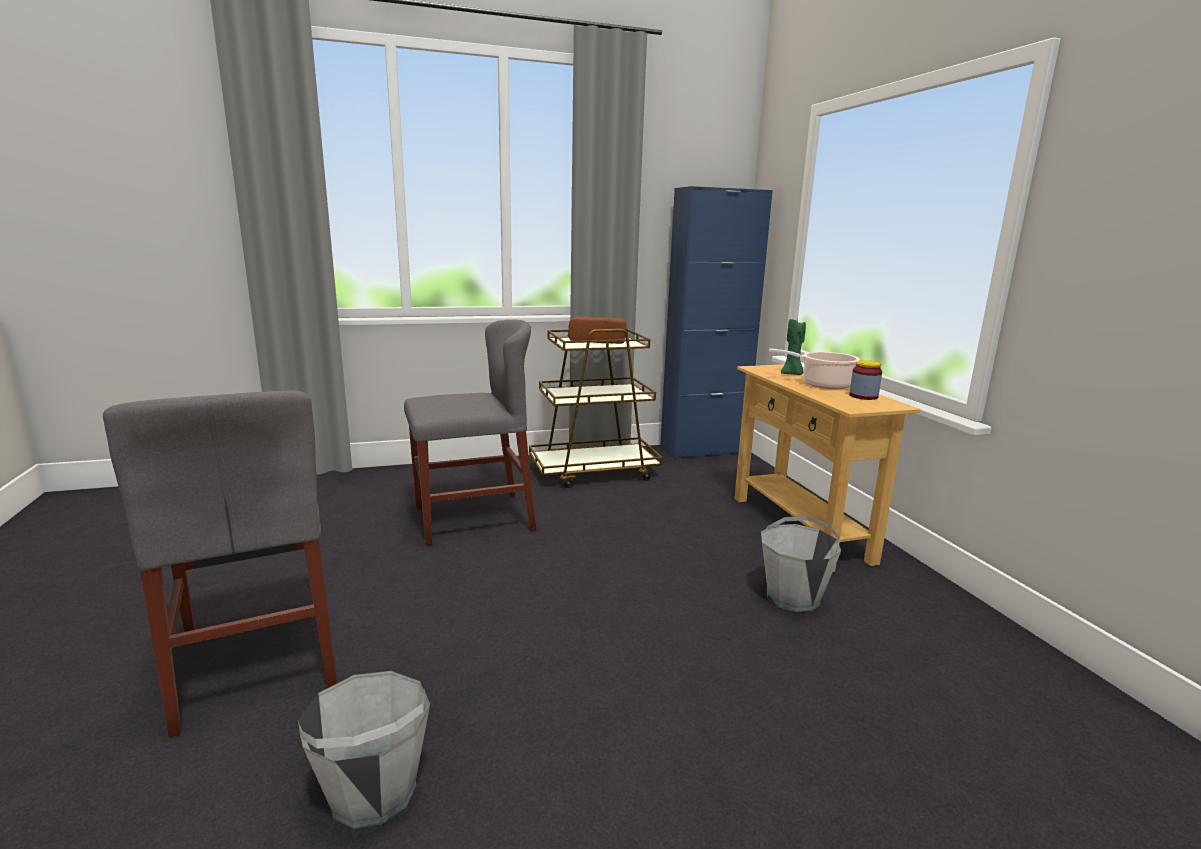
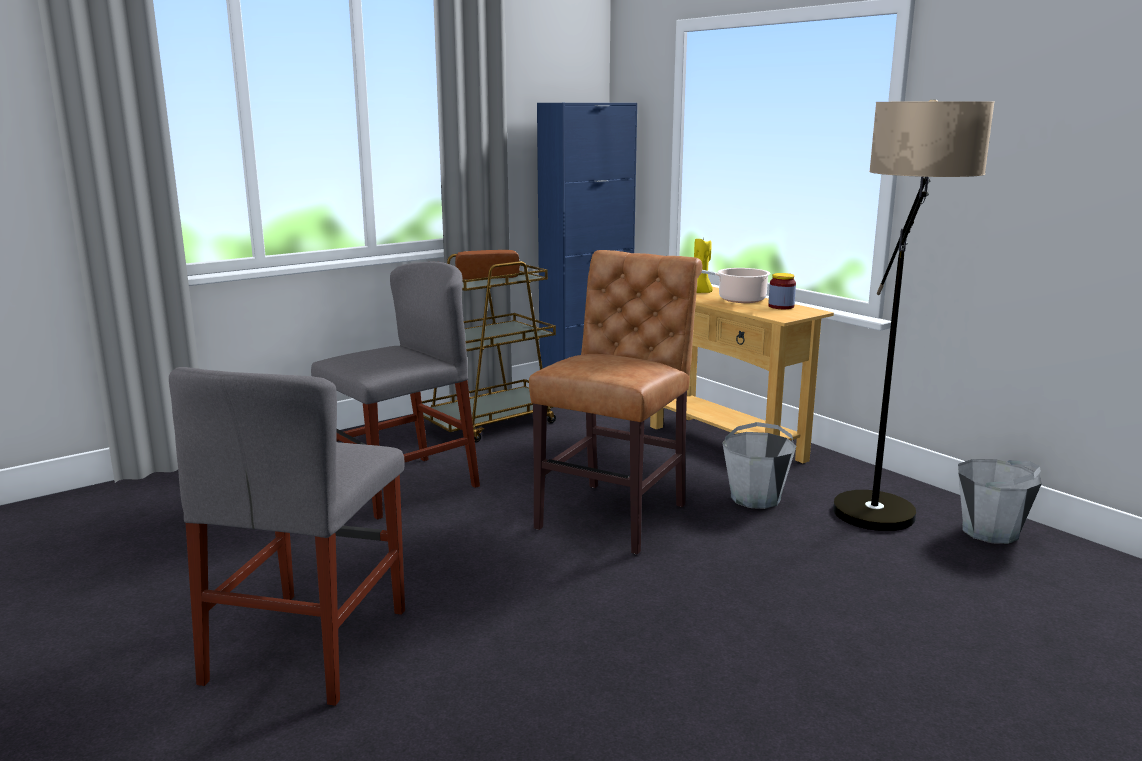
camera: 20 degrees left, 0 degrees up
(257, 662) = (308, 645): grey chair -> grey chair turned 60 degrees clockwise
(372, 793) = (523, 700): grey bucket -> grey bucket (990, 531)
(637, 585) = (616, 514): none -> brown chair
(792, 374) = (701, 292): green candle -> yellow candle
(920, 666) = (879, 527): none -> floor lamp

